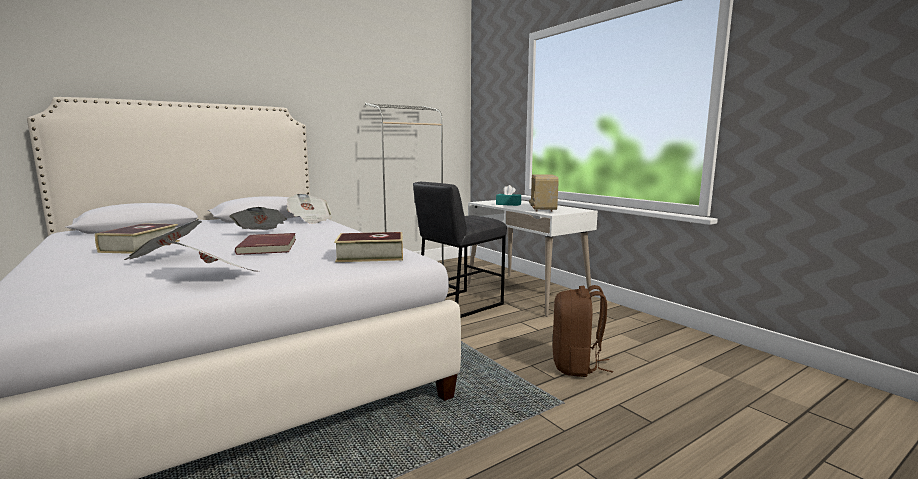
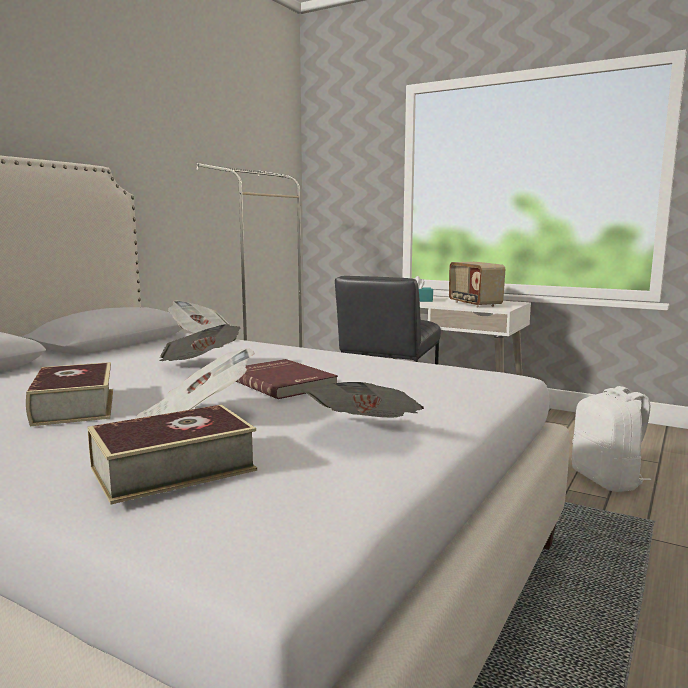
camera: 25 degrees left, 0 degrees up
(370, 256) = (456, 379): book -> book (173, 469)
(576, 366) = (607, 480): brown backpack -> white backpack

